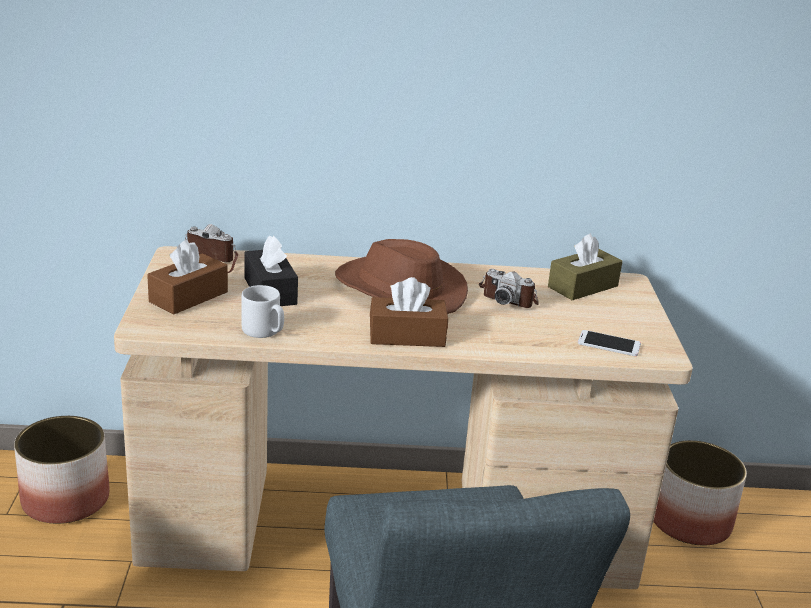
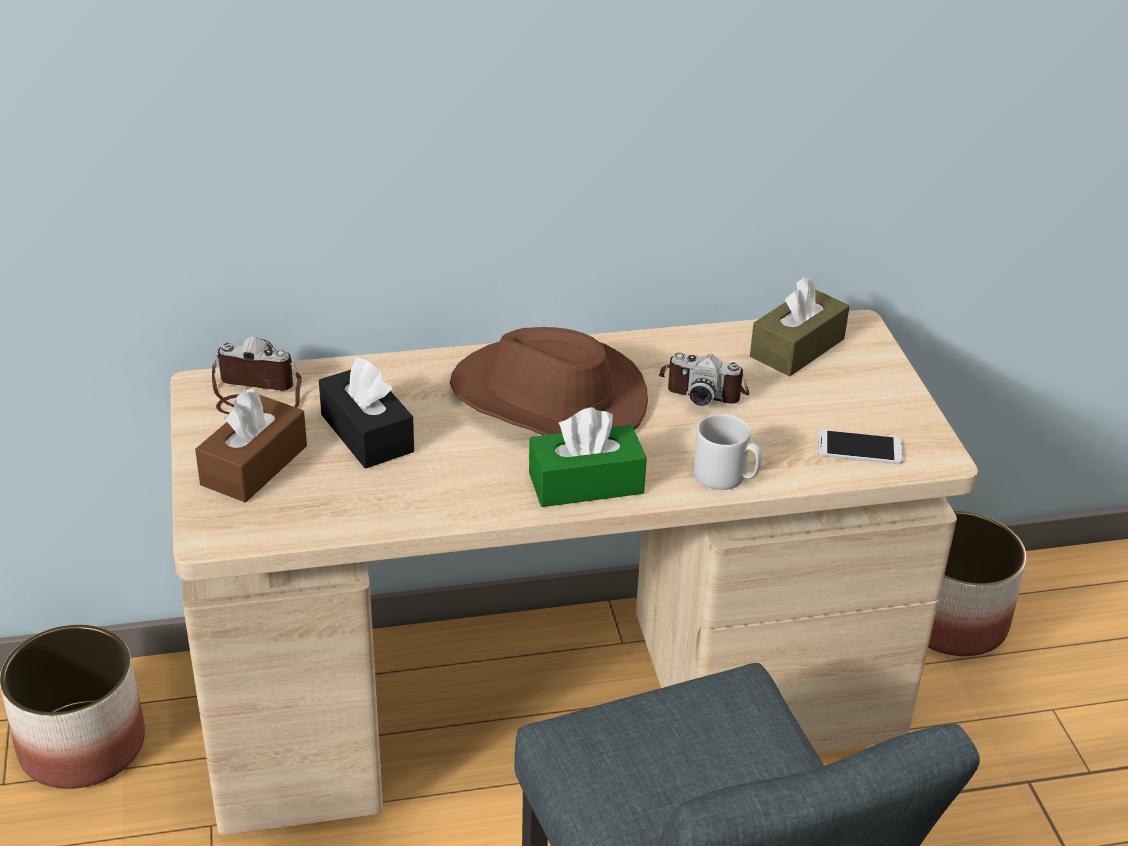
camera: 10 degrees left, 10 degrees up
(264, 331) = (386, 511): grey mug -> grey mug (726, 477)
(407, 336) = (586, 483): brown tissue box -> green tissue box

